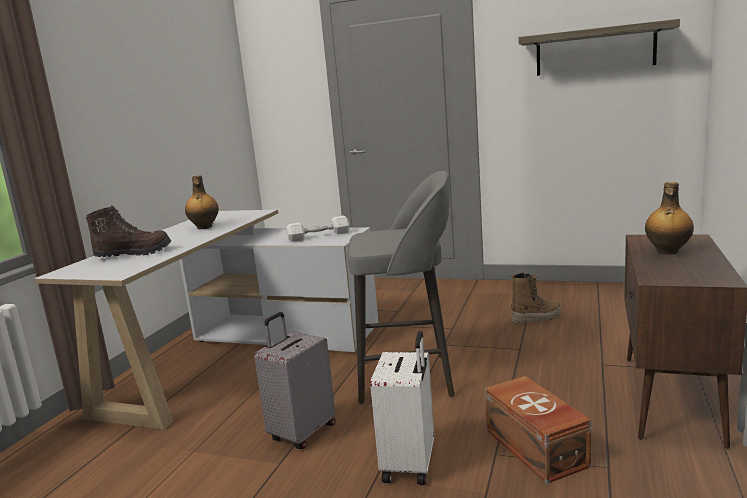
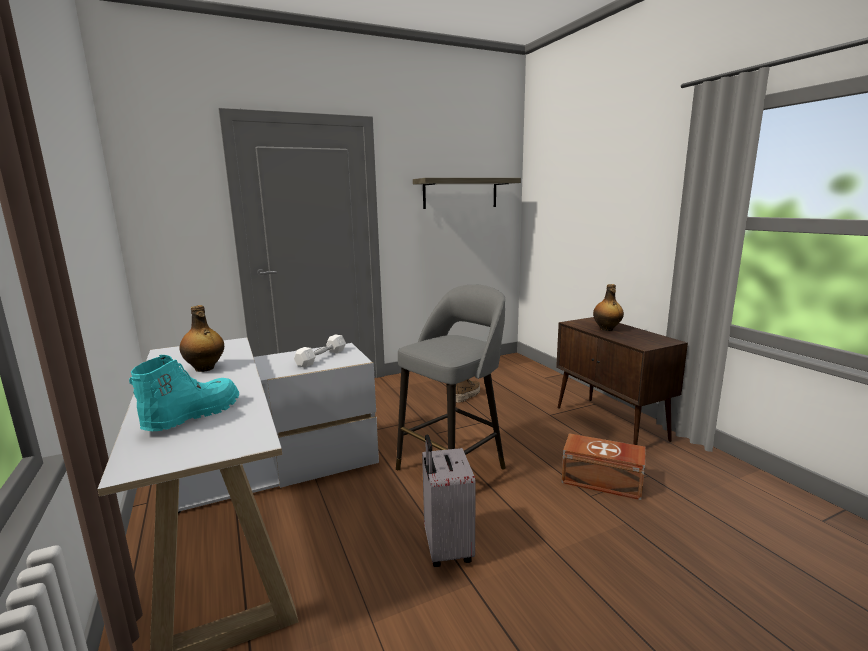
camera: 45 degrees left, 0 degrees up
(134, 254) = (192, 416): brown boot -> turquoise boot
(410, 465) = (560, 529): white suitcase -> none

